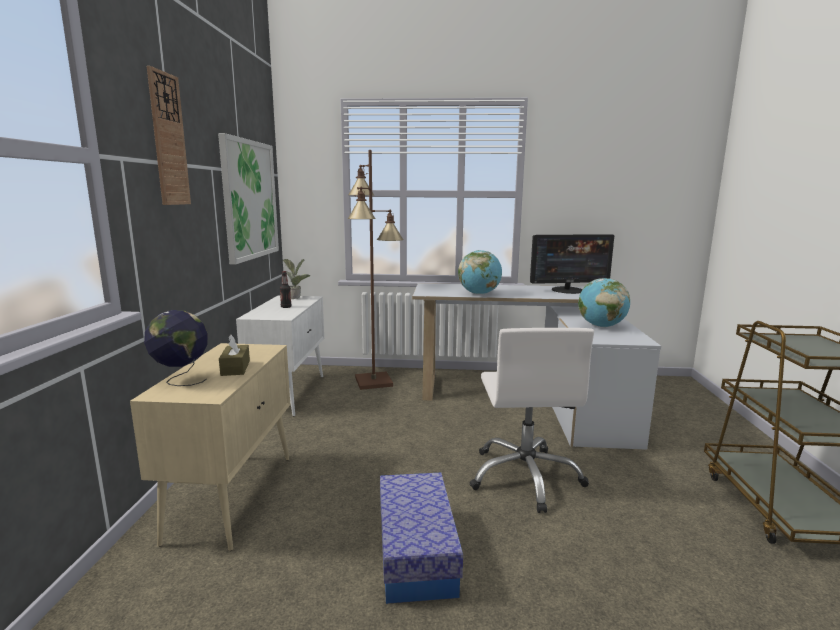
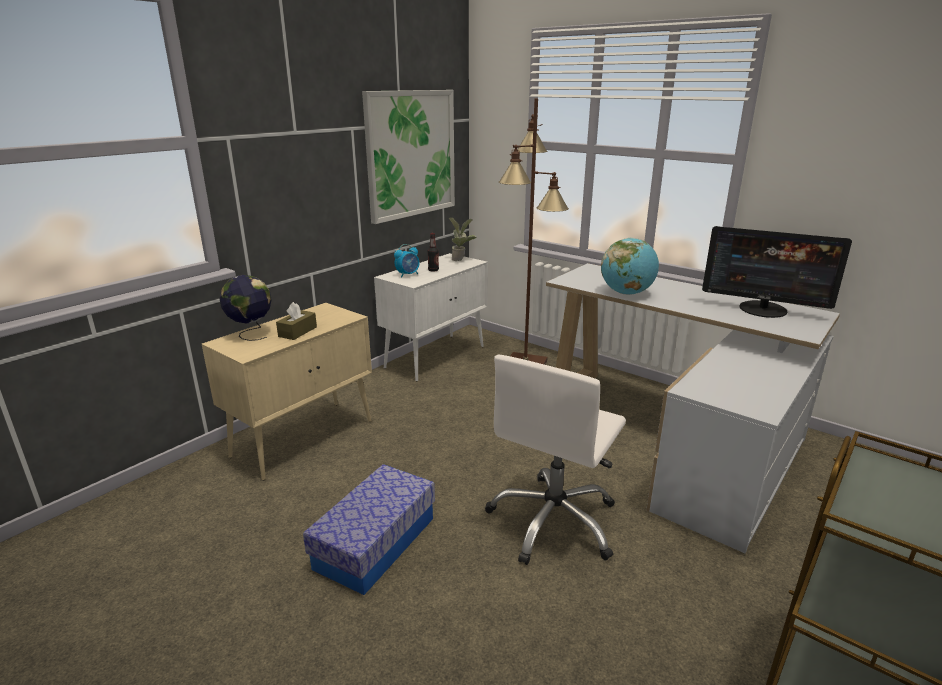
camera: 35 degrees right, 10 degrees up
(168, 140) = (286, 111): wall clock -> none
(268, 313) = (408, 275): none -> alarm clock
(601, 326) = (747, 373): globe -> none

